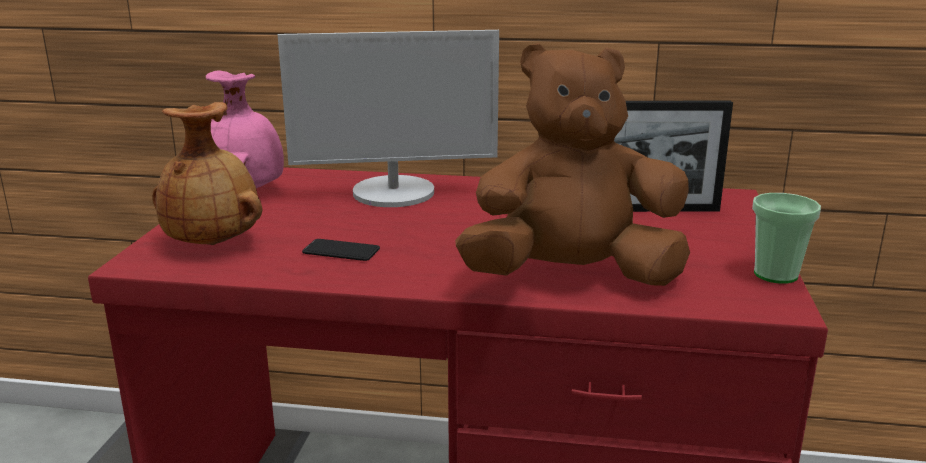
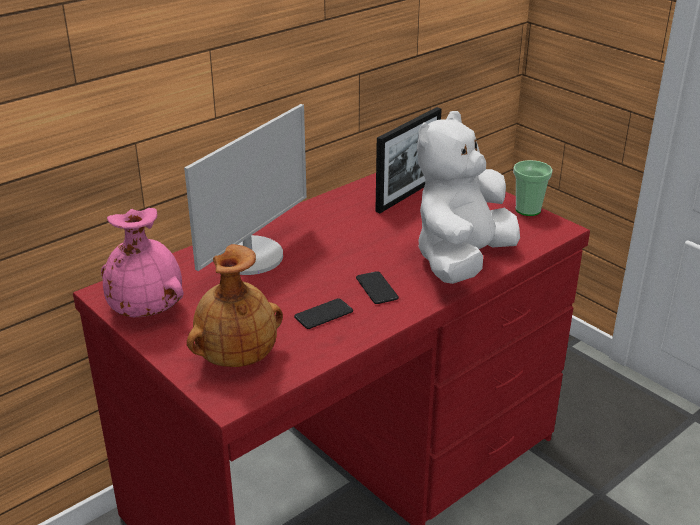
camera: 50 degrees left, 10 degrees up
(432, 257) = (376, 288): none -> phone
(572, 277) = (461, 260): brown plush toy -> white plush toy

